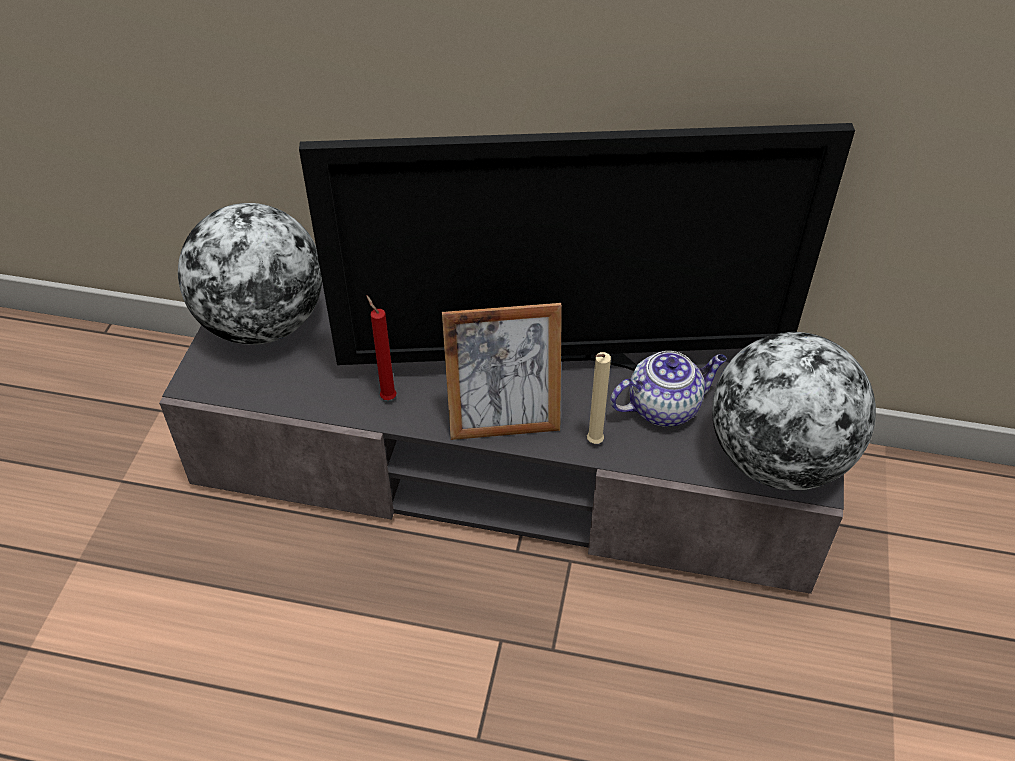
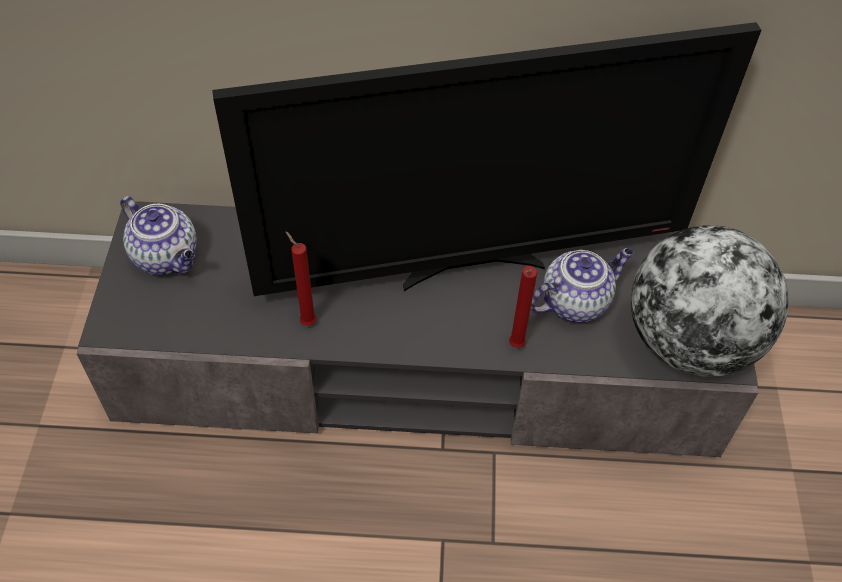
camera: 10 degrees left, 5 degrees up
(263, 323) = (167, 257): globe -> teapot
(503, 422) = (426, 335): picture frame -> none
(593, 443) = (515, 346): beige candle -> red candle

